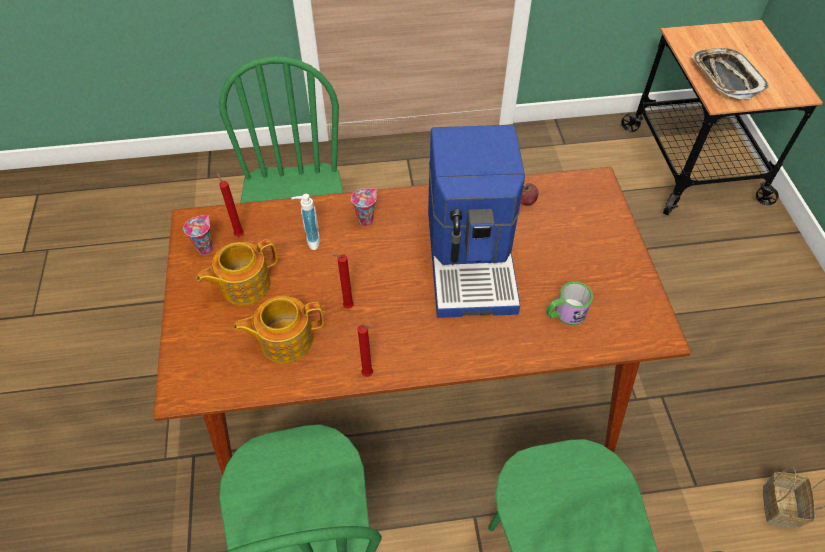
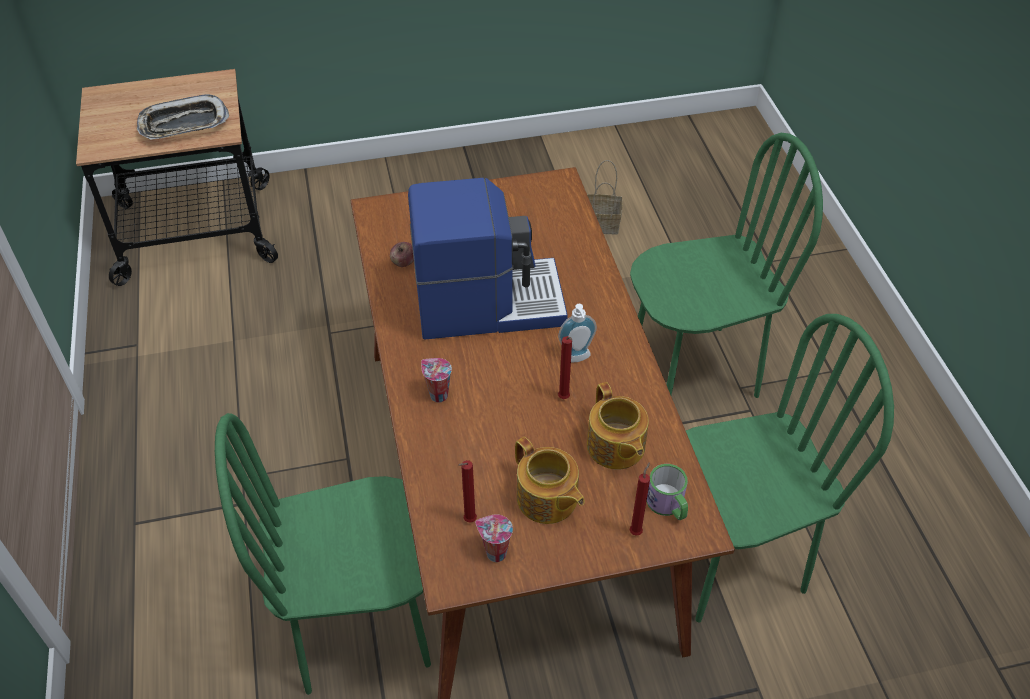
camera: 95 degrees left, 5 degrees down
(310, 240) = (473, 444): soap dispenser -> soap dispenser (576, 359)
(369, 375) = (643, 372): red candle -> red candle (636, 531)
(565, 314) = (547, 238): mug -> mug (668, 505)

